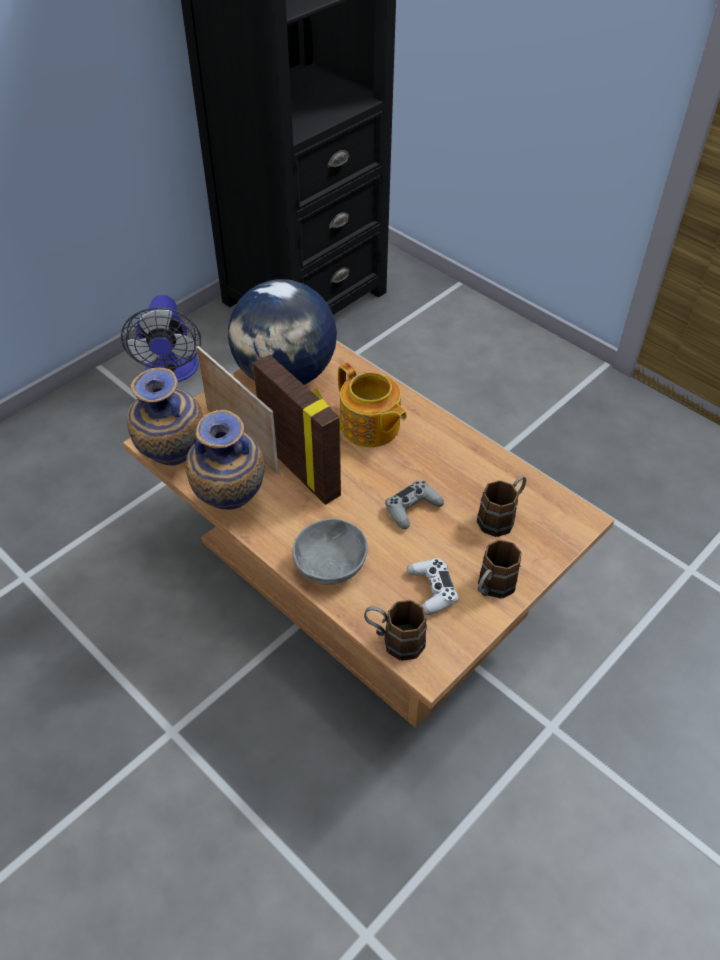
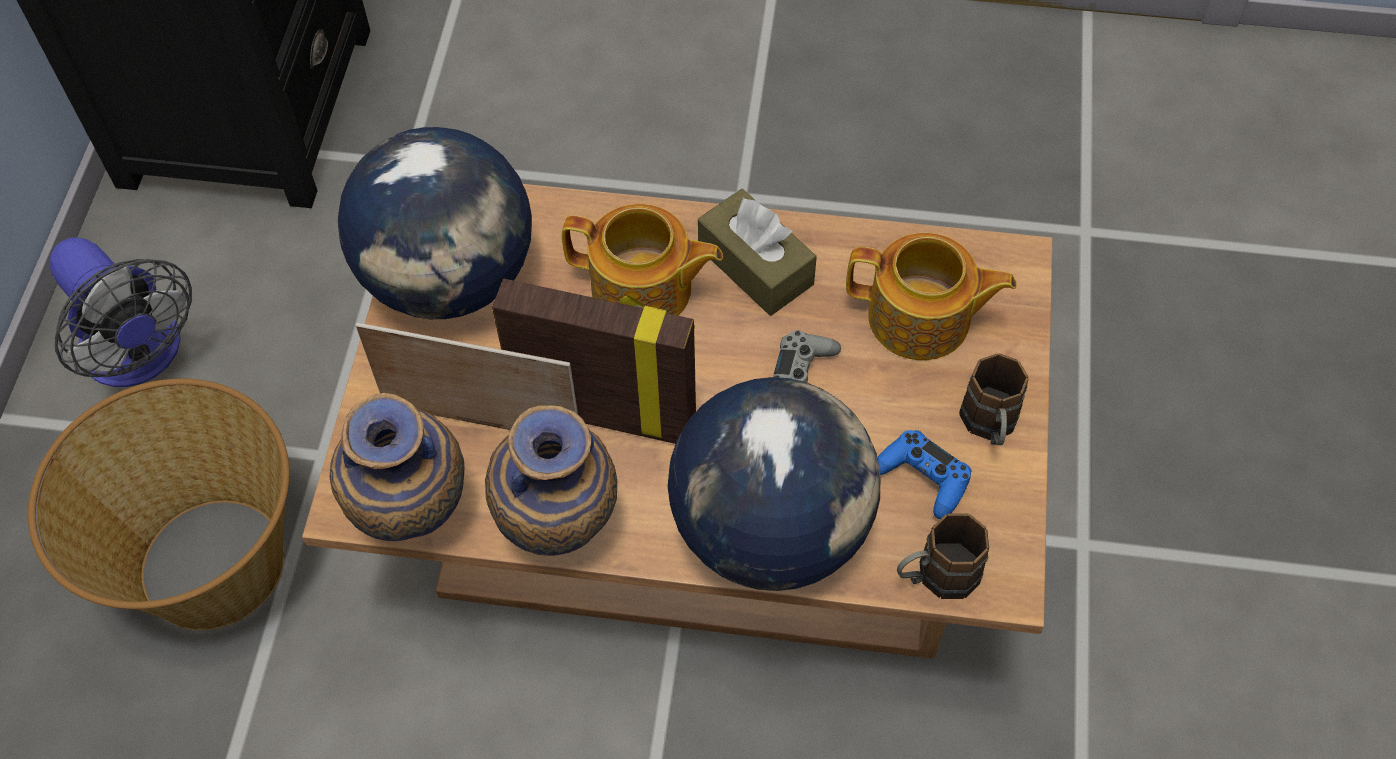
camera: 35 degrees left, 10 degrees up
(122, 469) = (209, 564): none -> basket
(331, 567) = (772, 530): grey bowl -> globe
(432, 590) = (923, 478): white game controller -> blue game controller
(436, 446) = (755, 266): none -> brown tissue box
(501, 517) = (921, 319): brown mug -> teapot

